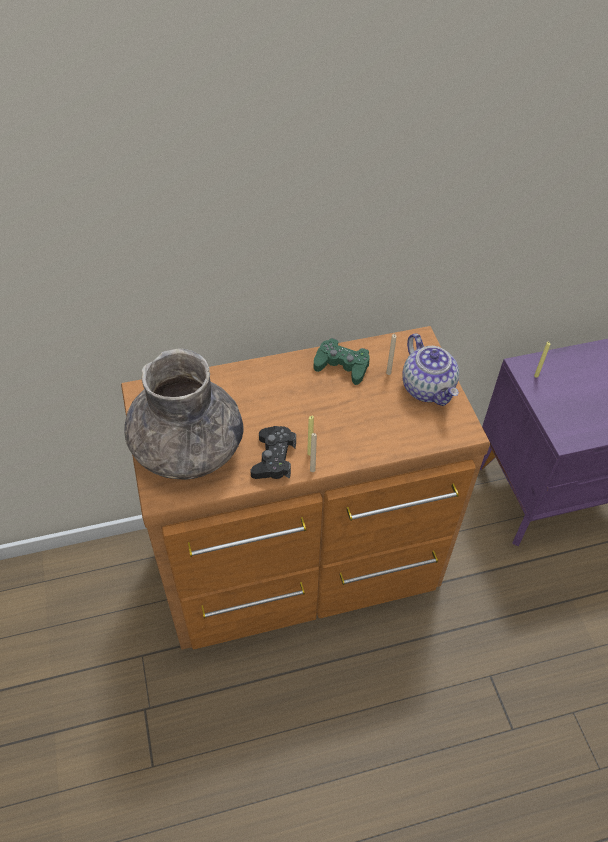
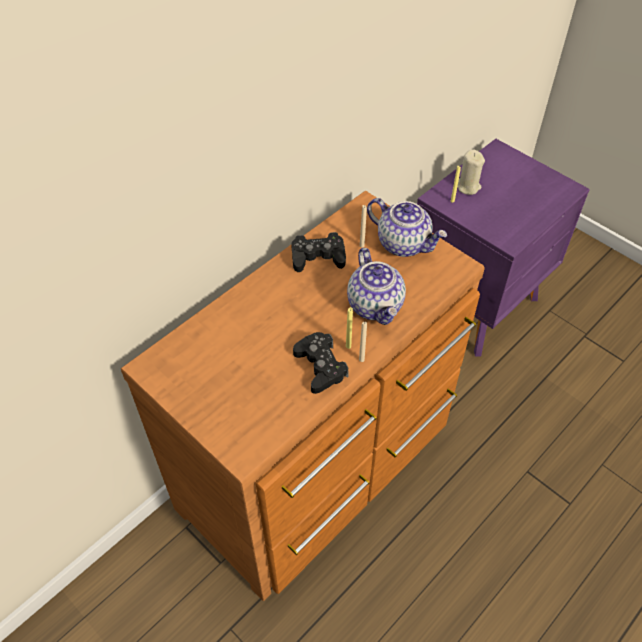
camera: 30 degrees left, 0 degrees up
(187, 449) = (235, 398): grey vase -> none
(342, 366) = (318, 257): green game controller -> black game controller
(360, 430) = (376, 305): none -> teapot
(562, 368) = (467, 186): none -> beige candle

